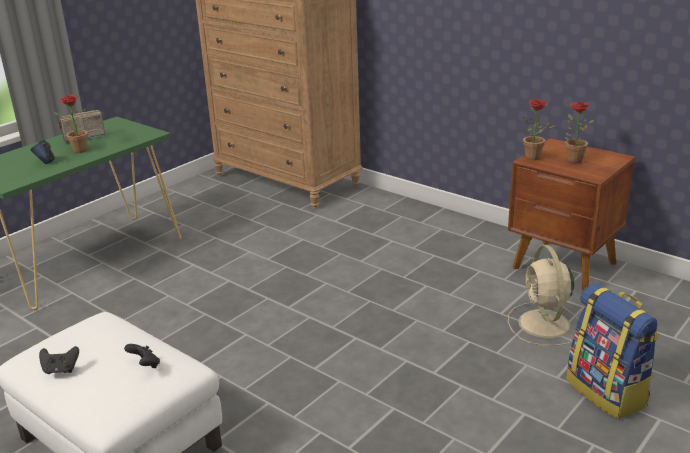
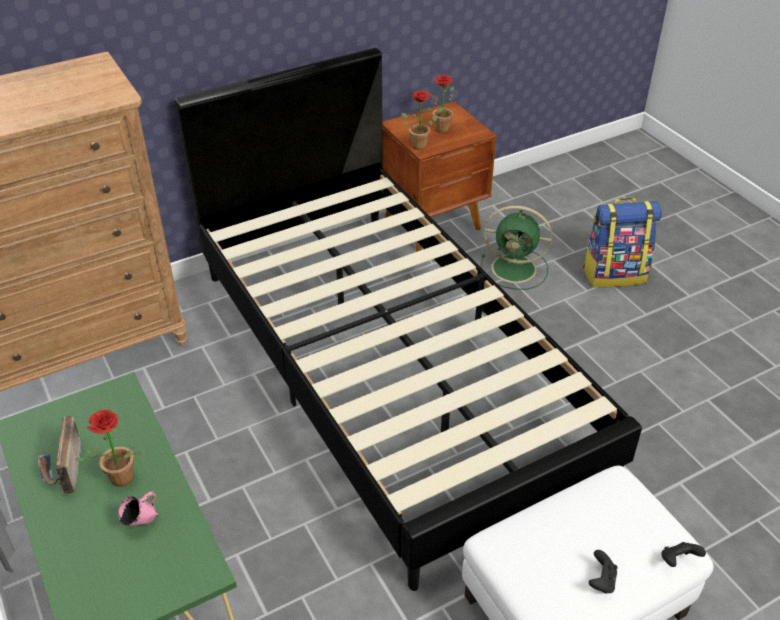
camera: 70 degrees left, 15 degrees up
(45, 163) = (142, 523): blue mug -> pink mug
(145, 365) = (613, 508): black game controller -> black game controller (678, 560)
(348, 290) = (389, 368): none -> black bed
(544, 325) = (516, 269): beige fan -> green fan

